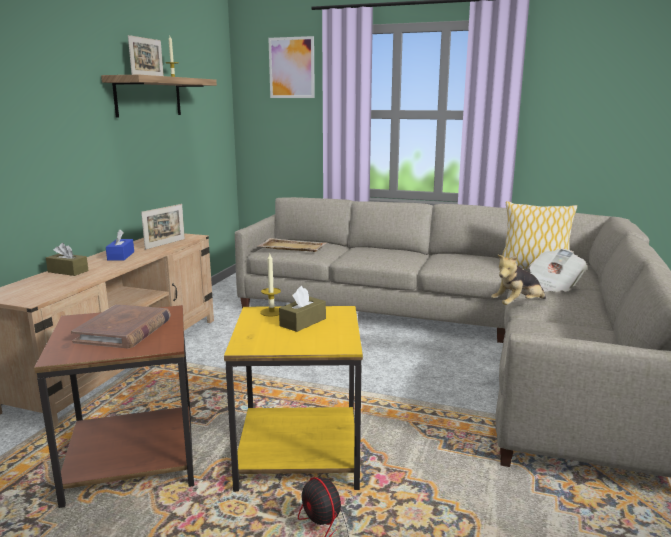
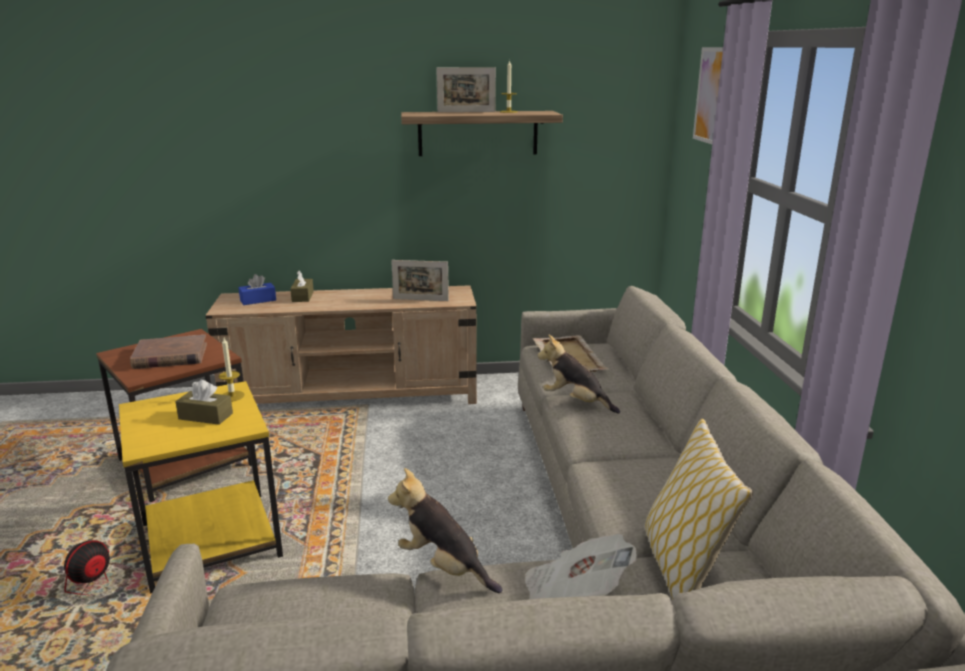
camera: 65 degrees right, 5 degrees up
(121, 256) = (362, 298): blue tissue box -> blue tissue box (258, 300)
(357, 256) = (575, 402): none -> plush toy

